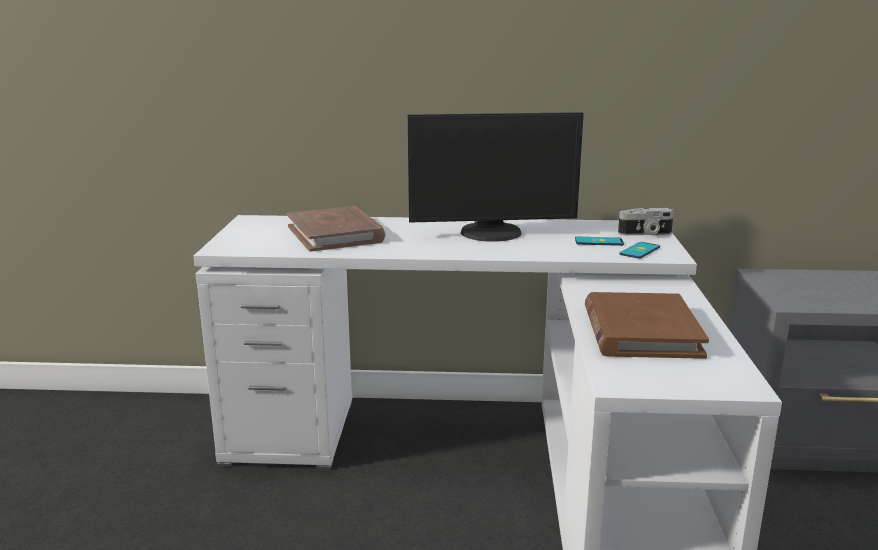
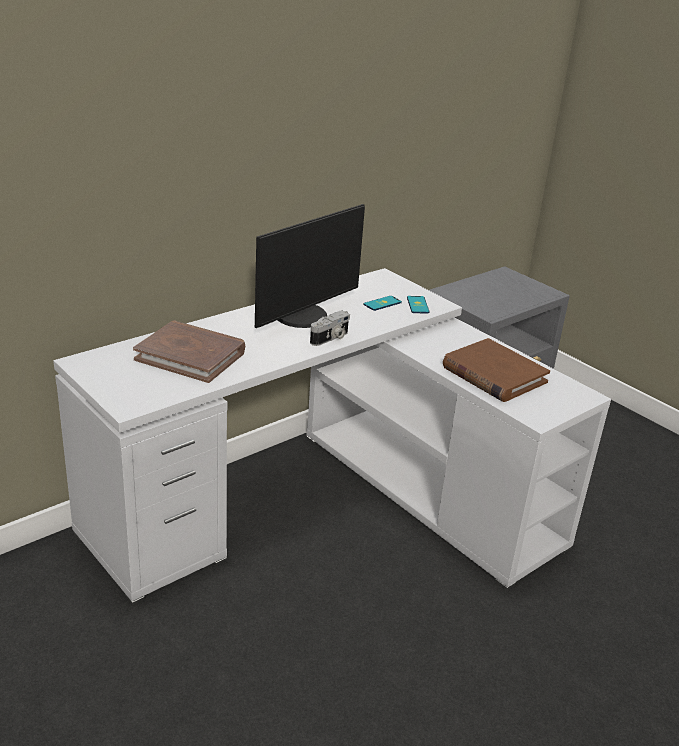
camera: 45 degrees left, 10 degrees up
(645, 234) = (396, 286): camera -> camera (330, 338)

